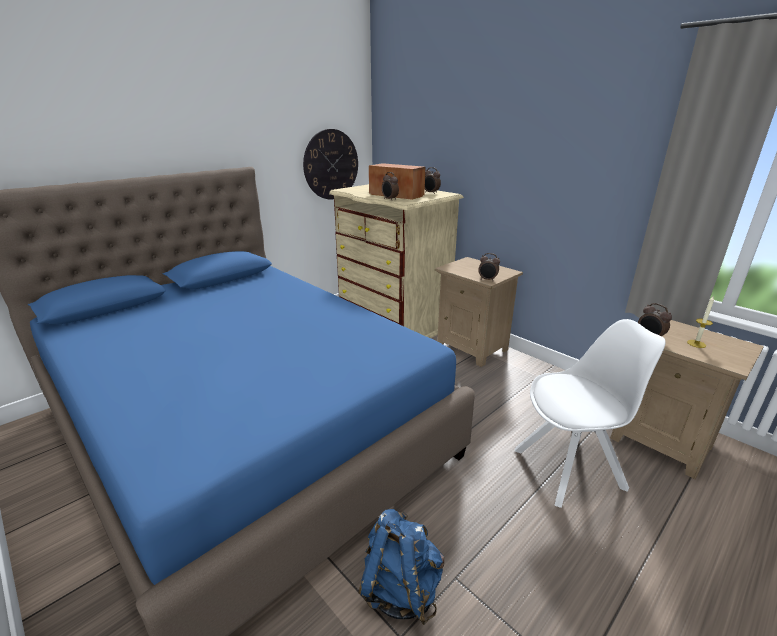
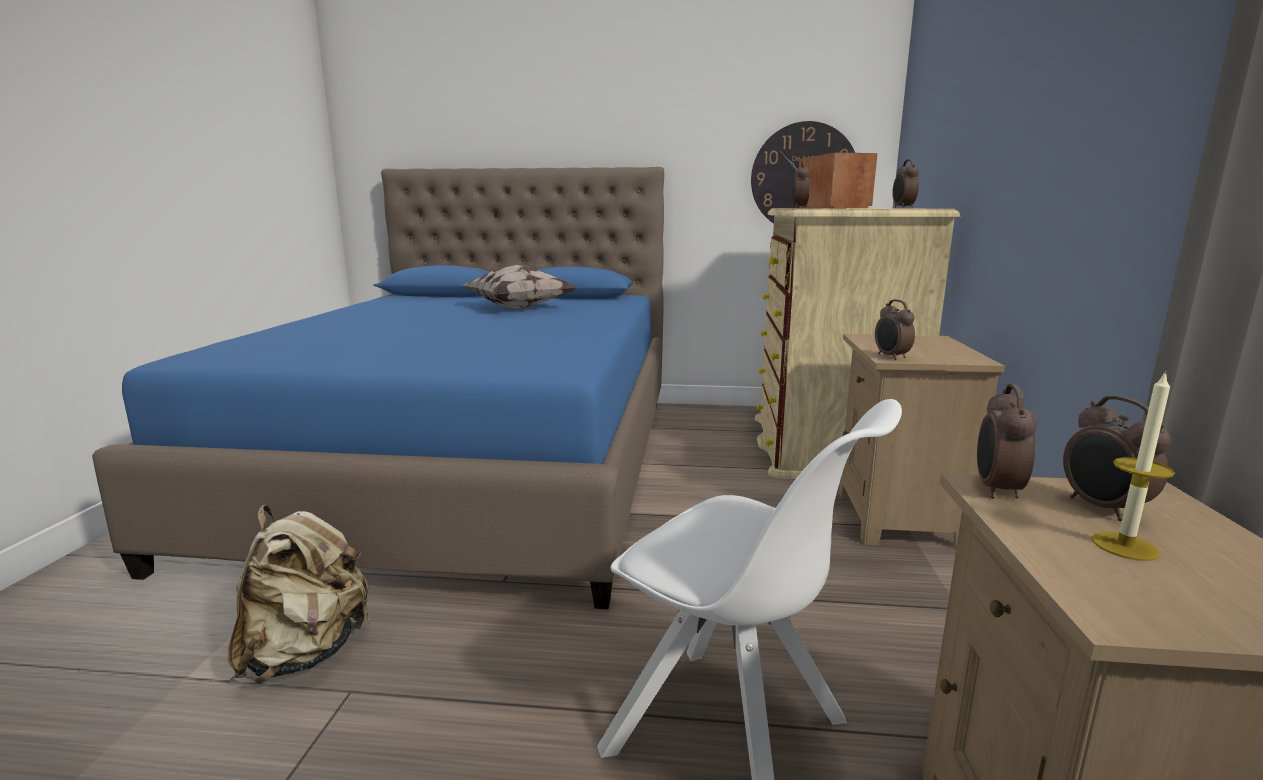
camera: 50 degrees right, 10 degrees down
(228, 303) = (520, 307): none -> pillow
(400, 588) = (306, 652): blue backpack -> beige backpack
(670, 333) = (1102, 509): none -> alarm clock

